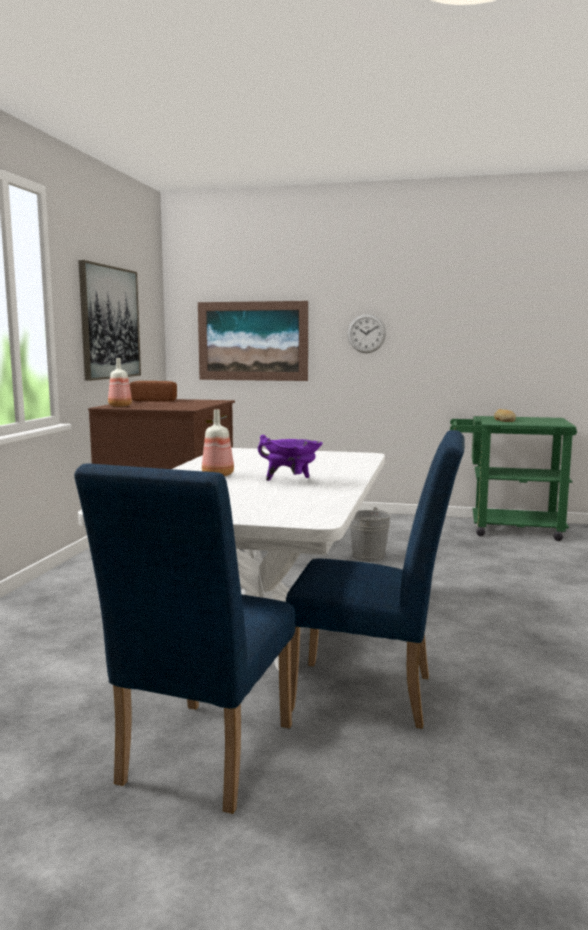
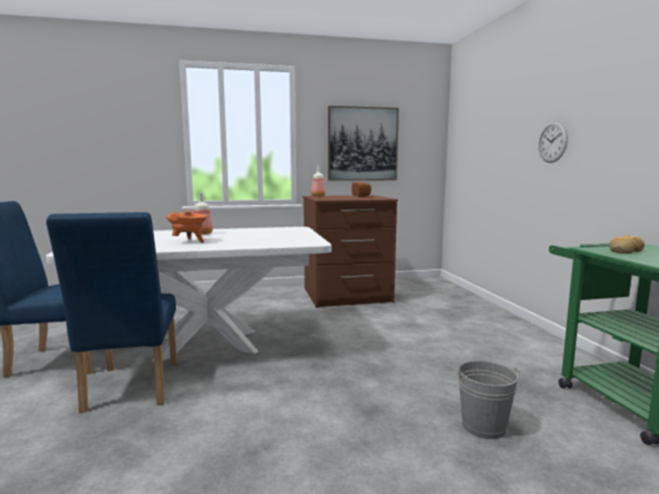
camera: 65 degrees right, 0 degrees up
(252, 341) = (483, 154): picture -> none
(291, 481) = (189, 242): purple cooking pot -> orange cooking pot
(368, 557) = (405, 347): grey bucket -> grey bucket (483, 426)

